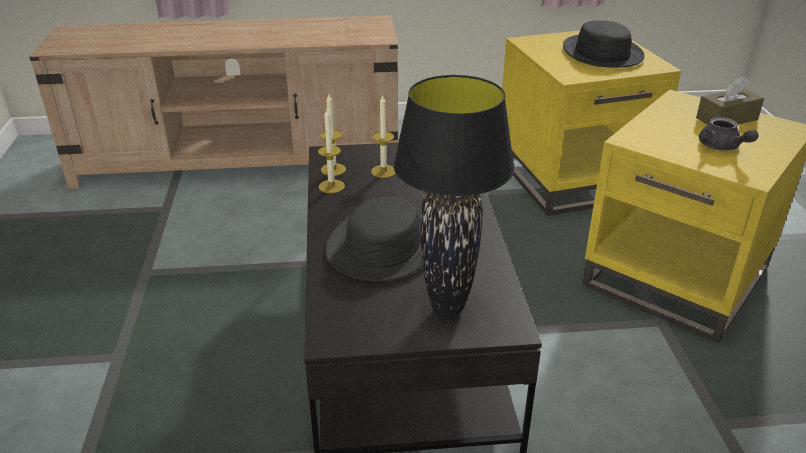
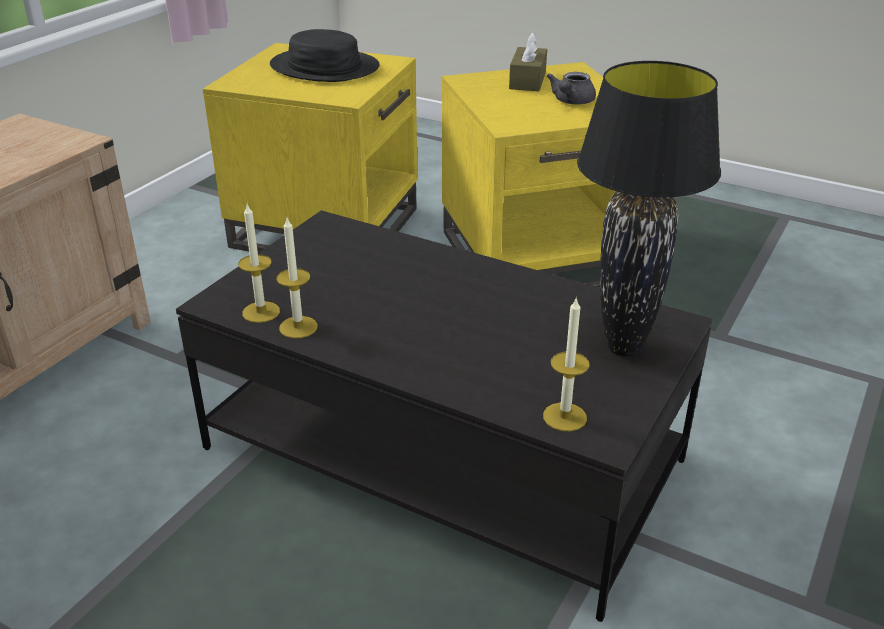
camera: 55 degrees left, 0 degrees up
(382, 245) = (465, 339): black hat -> none
(383, 171) = (314, 282): candle -> candle (564, 417)
(722, 147) = (571, 102): grey teapot -> grey teapot turned 105 degrees clockwise

